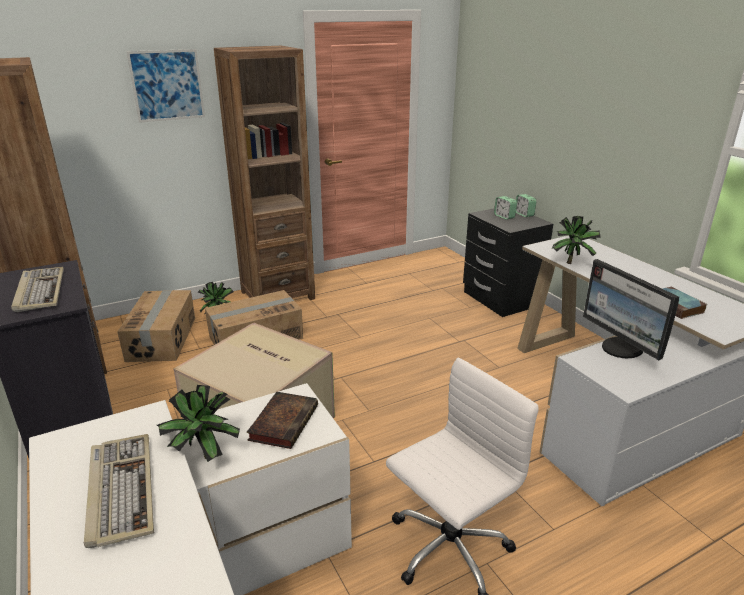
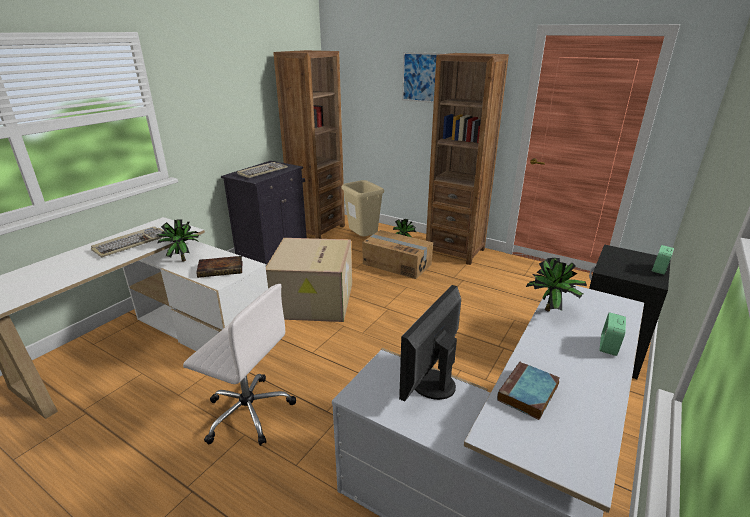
camera: 60 degrees right, 0 degrees up
(163, 339) = (363, 240): cardboard box -> beige trash can
(504, 216) = (630, 261): alarm clock -> alarm clock (608, 346)

